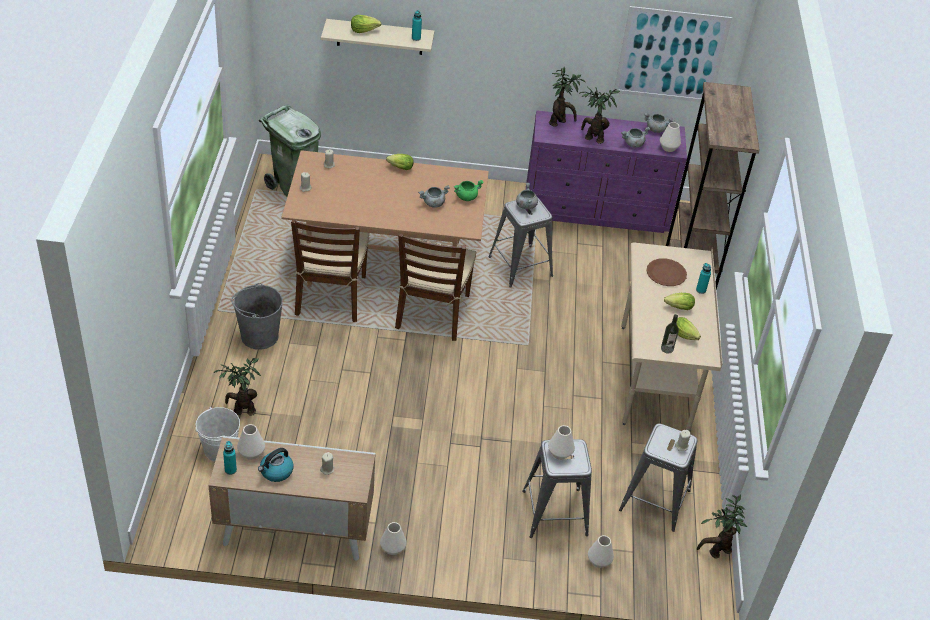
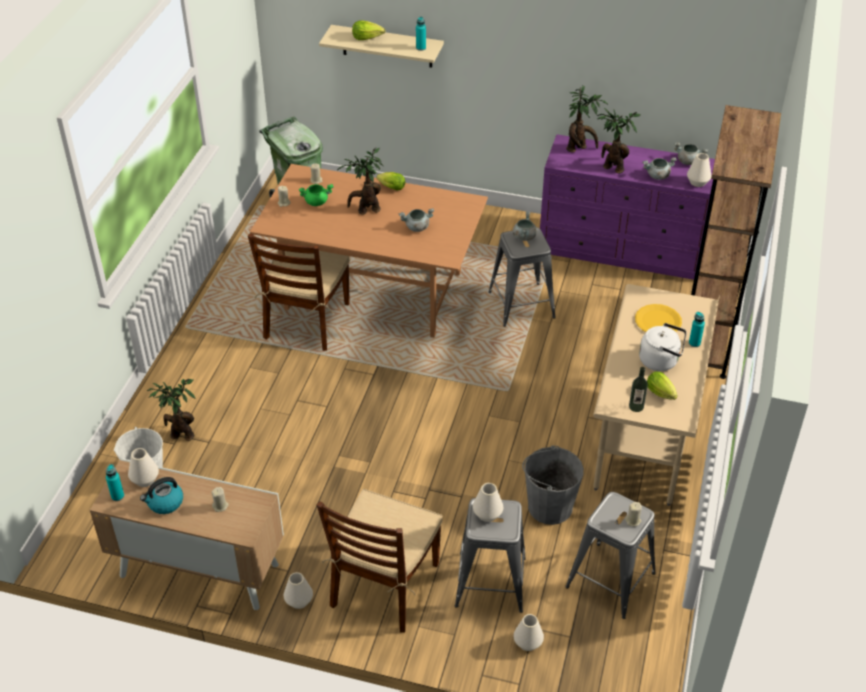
camera: 15 degrees right, 0 degrees up
(259, 336) = (220, 357): grey bucket -> grey bucket (549, 506)
(432, 312) = (411, 347): brown chair -> brown chair (384, 586)
(466, 197) = (455, 222): green cooking pot -> green cooking pot (316, 202)
(666, 273) = (658, 321): brown plate -> yellow plate
(671, 55) = (705, 77): picture -> none
(677, 307) = (661, 361): lettuce -> white kettle
(716, 551) = (670, 648): potted plant -> potted plant (366, 210)

